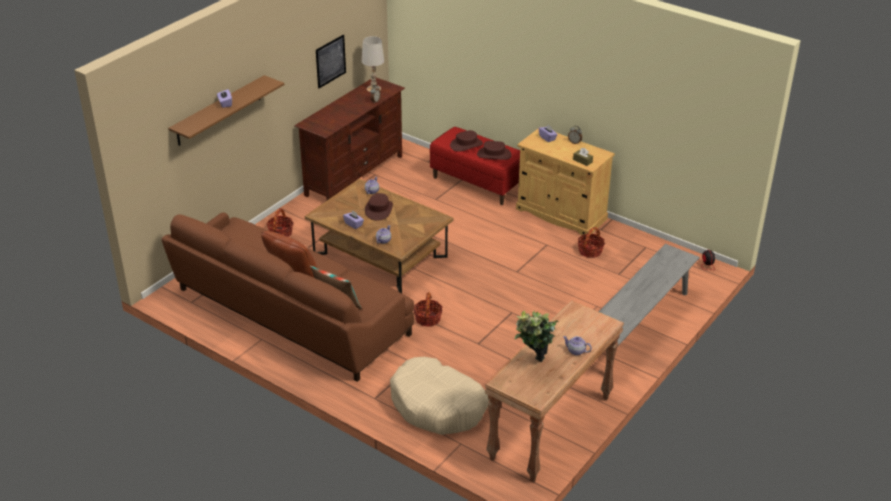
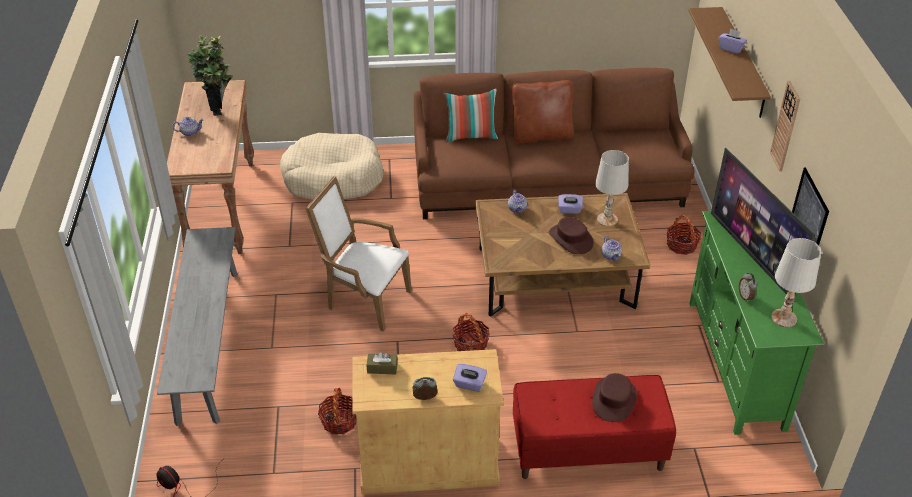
camera: 140 degrees right, 5 degrees up
(287, 63) = (785, 126): none -> wall clock
(340, 111) = (752, 255): none -> television
(341, 209) = (607, 219): none -> white table lamp
(354, 175) = (736, 364): brown tv stand -> green tv stand
(428, 319) = (426, 240): basket -> basket (470, 344)
(494, 154) = (558, 404): brown hat -> none
(511, 303) = (364, 299): none -> white armchair

